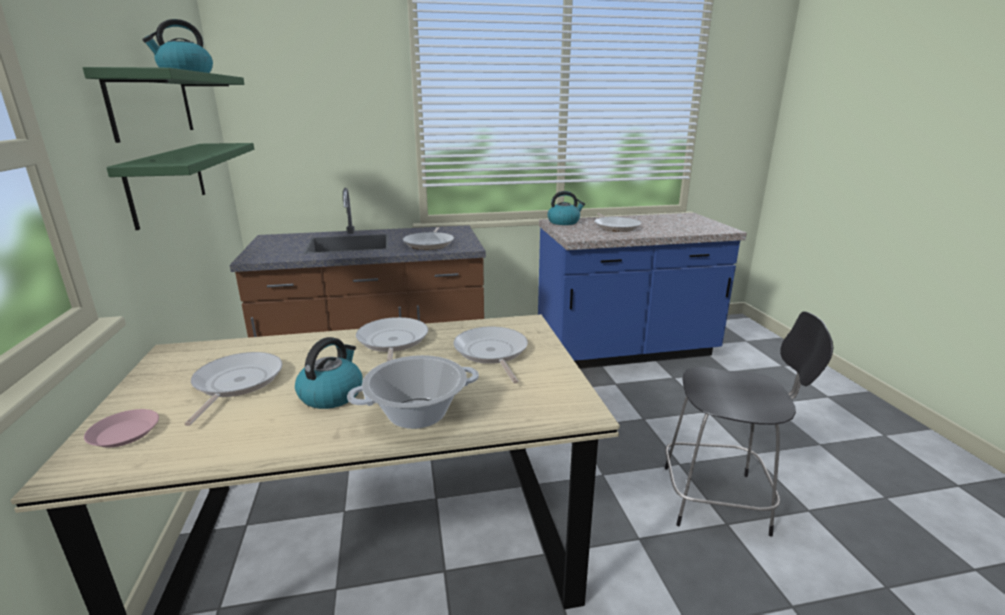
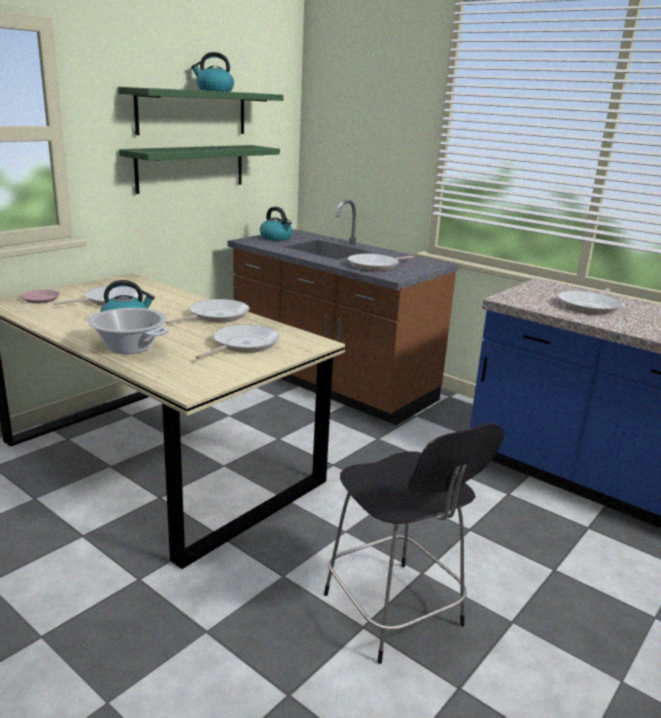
camera: 50 degrees right, 0 degrees up
(564, 222) = (550, 286): kettle -> kettle (276, 238)

